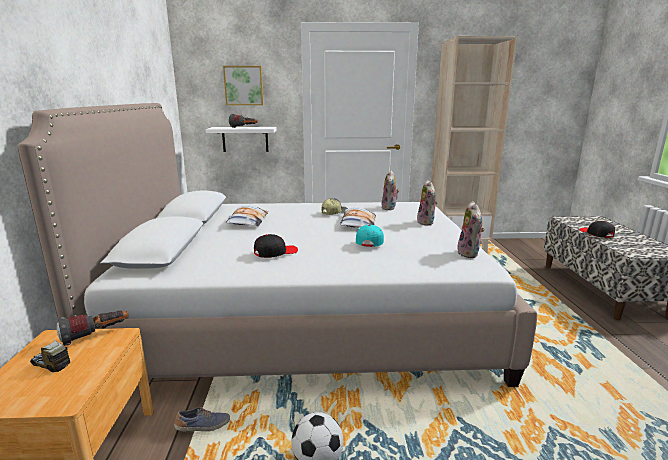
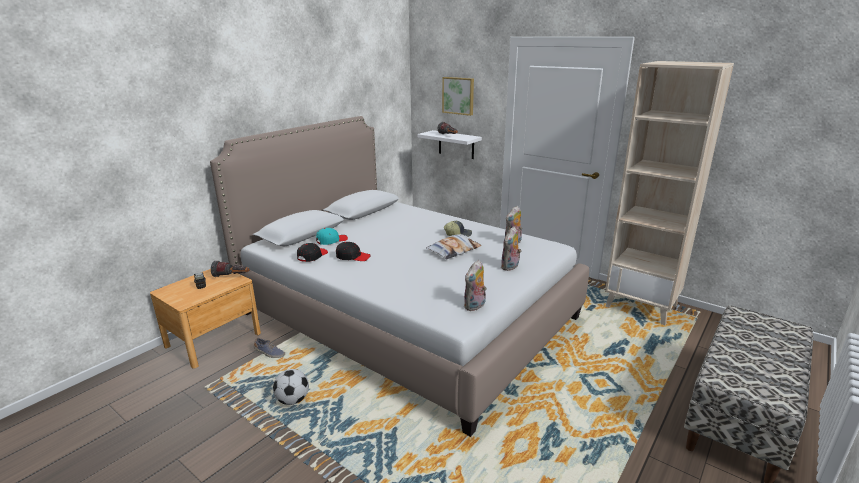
camera: 40 degrees right, 5 degrees up
(248, 221) = (385, 225): pillow -> none
(370, 241) = (423, 269): turquoise cap -> turquoise cap (331, 240)
(596, 234) = (732, 343): black cap -> black cap (312, 256)

